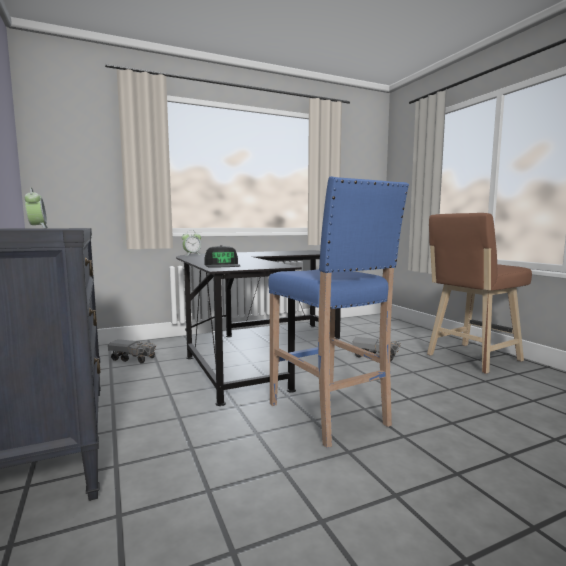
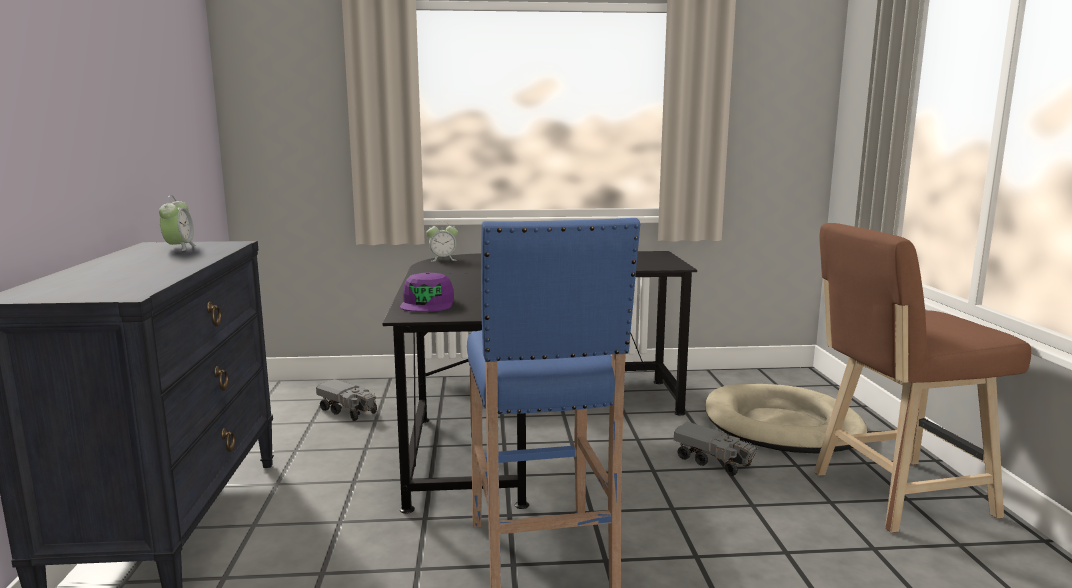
camera: 20 degrees right, 5 degrees up
(222, 265) = (427, 303): black cap -> purple cap
(392, 337) = (782, 426): none -> beige dog bed

